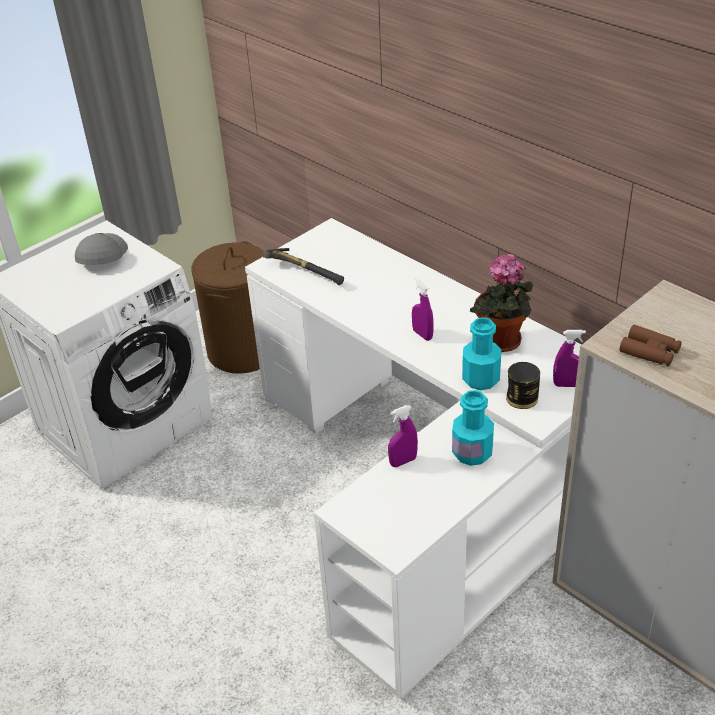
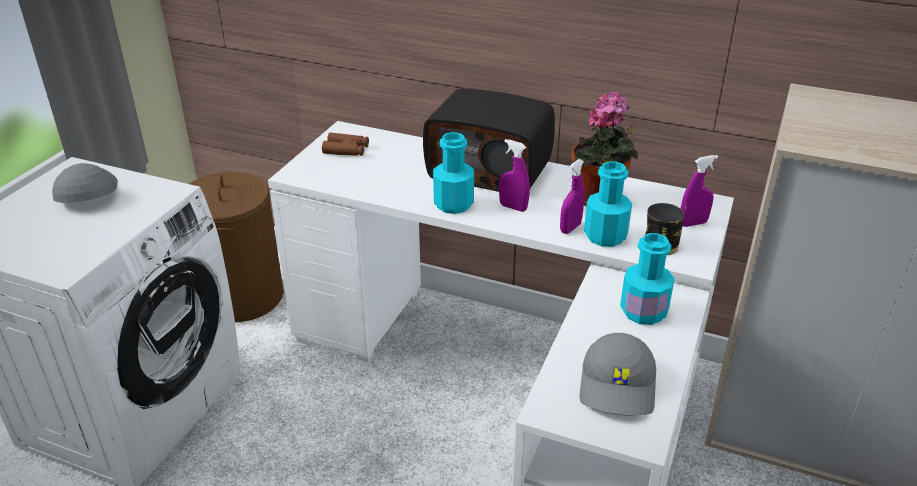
camera: 25 degrees left, 5 degrees down
(305, 271) = (342, 172): hammer -> none
(375, 321) = (453, 204): none -> turquoise bottle
(403, 461) = (578, 339): purple spray bottle -> purple spray bottle (570, 228)
(406, 508) = (619, 387): none -> grey cap
(427, 294) = (490, 170): none -> radio
(649, 352) = (848, 142): brown binoculars -> brown binoculars (346, 150)

